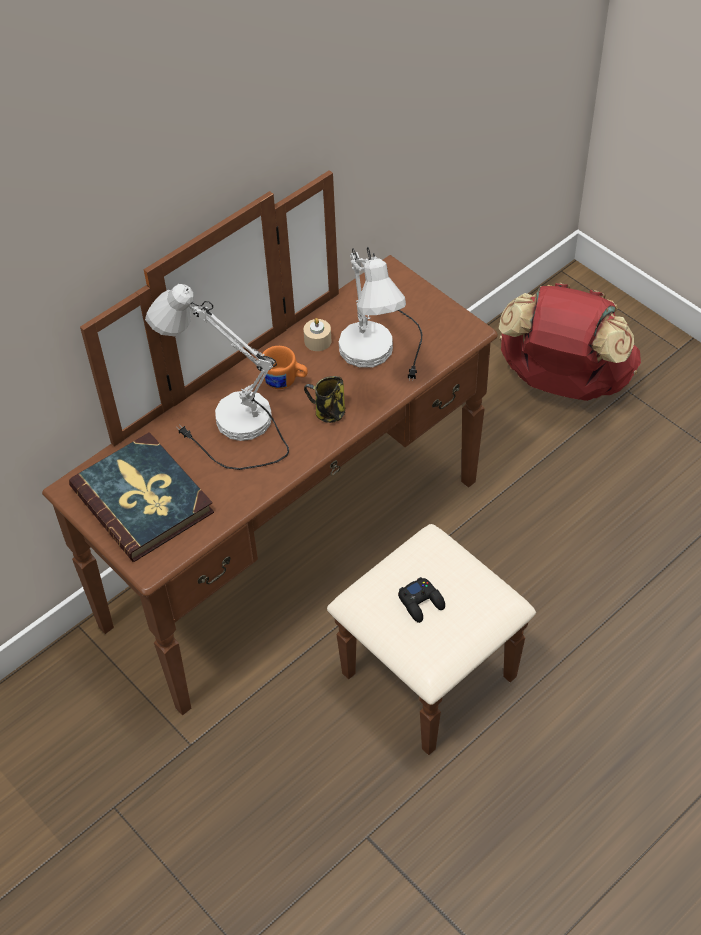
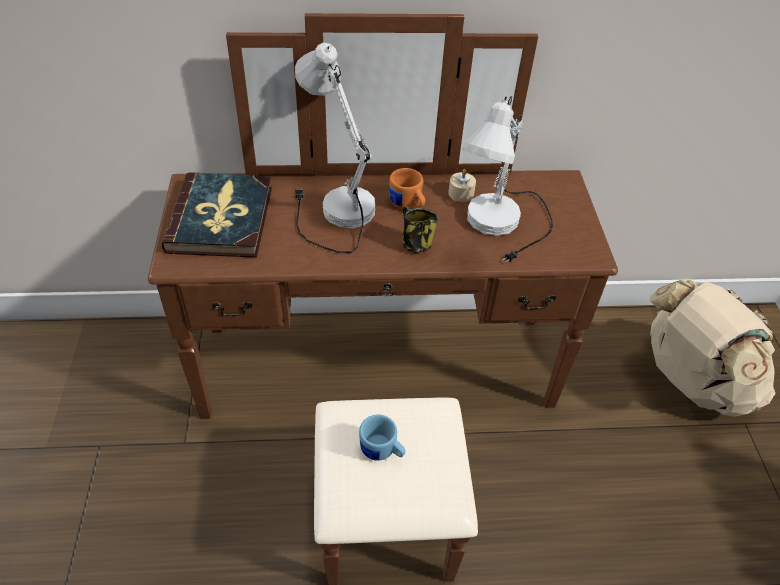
camera: 35 degrees right, 5 degrees down
(421, 602) = (382, 451): black game controller -> blue mug
(563, 382) = (691, 382): red backpack -> beige backpack

